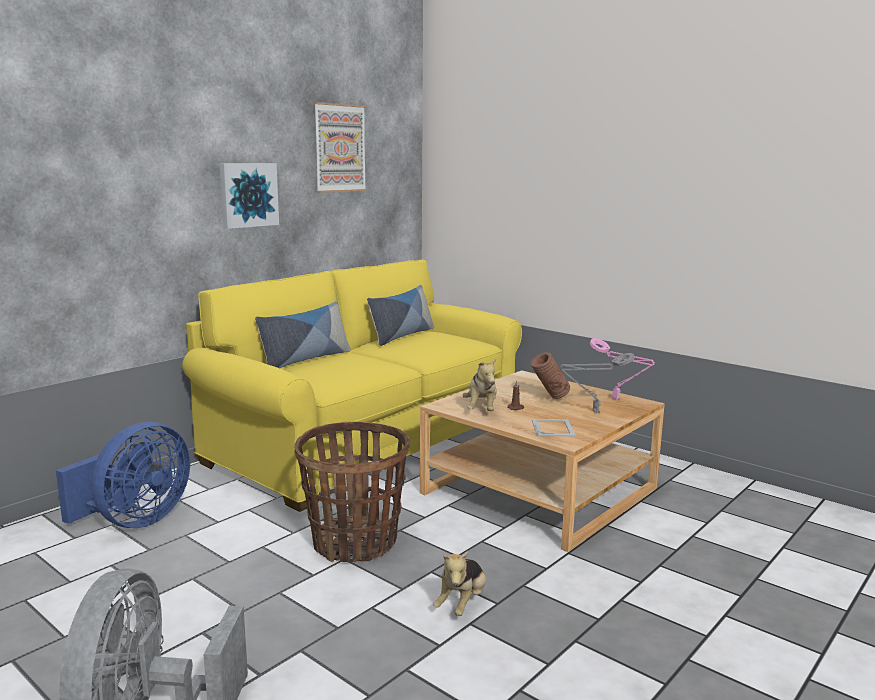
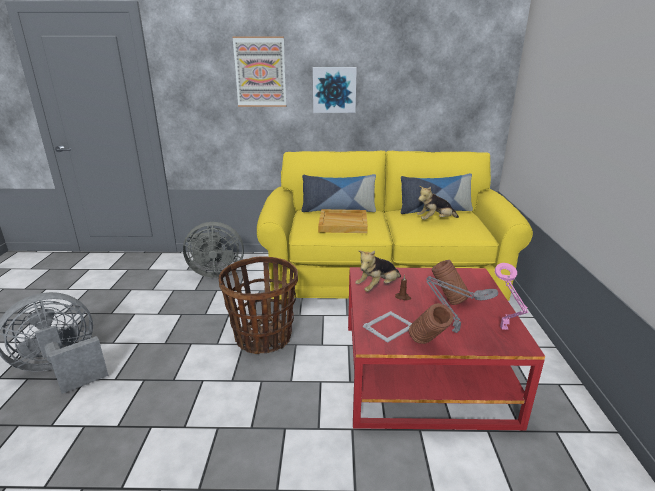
camera: 50 degrees right, 10 degrees up
(135, 521) = (215, 272): blue fan -> grey fan
(339, 148) = (422, 55): picture -> picture (260, 72)
(347, 367) = (343, 223): none -> beige tray
(462, 603) = (237, 412): plush toy -> plush toy (435, 220)
(539, 490) = (423, 371): beige coffee table -> red coffee table
(601, 426) = (427, 345): none -> brown vase

